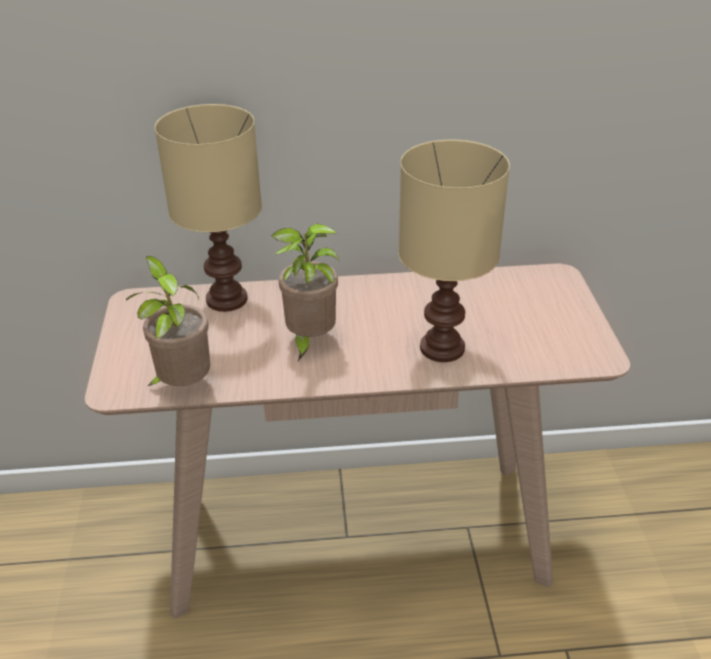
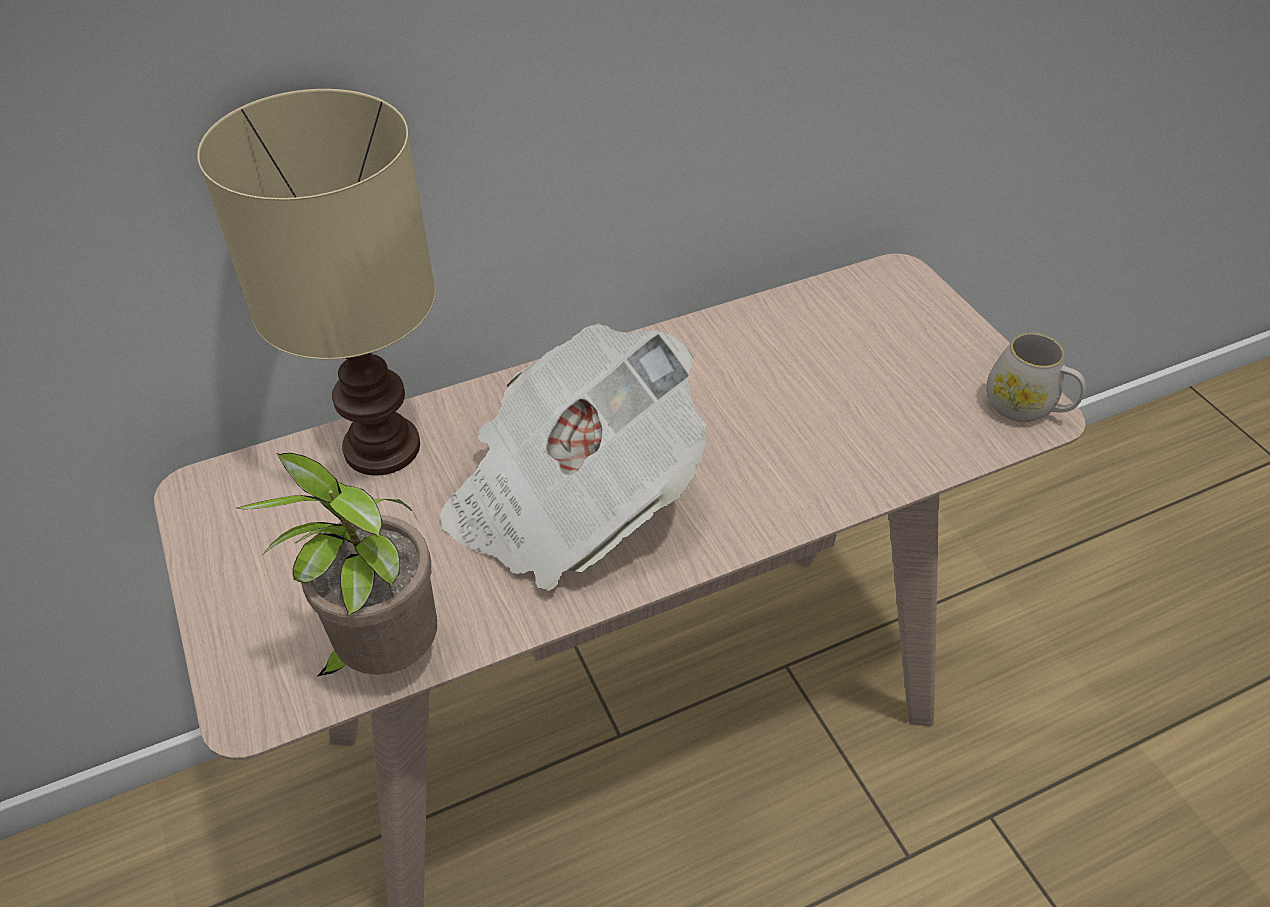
camera: 20 degrees left, 10 degrees up
(309, 341) = (570, 498): potted plant -> newspaper
(442, 347) = (793, 453): beige table lamp -> none
(596, 354) = (1026, 407): none -> white mug

